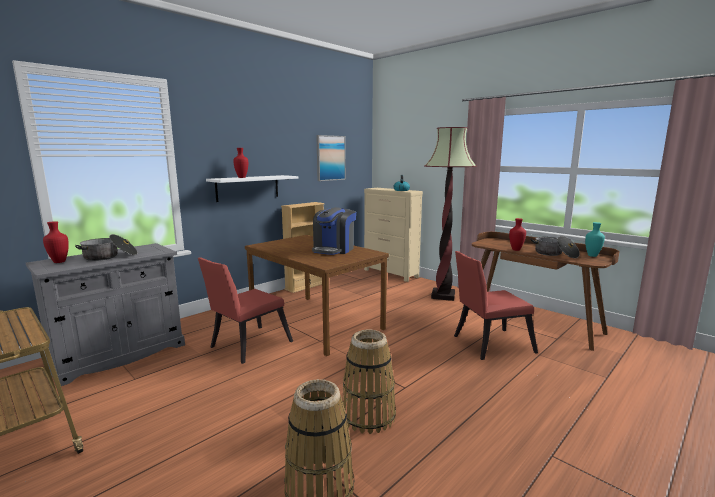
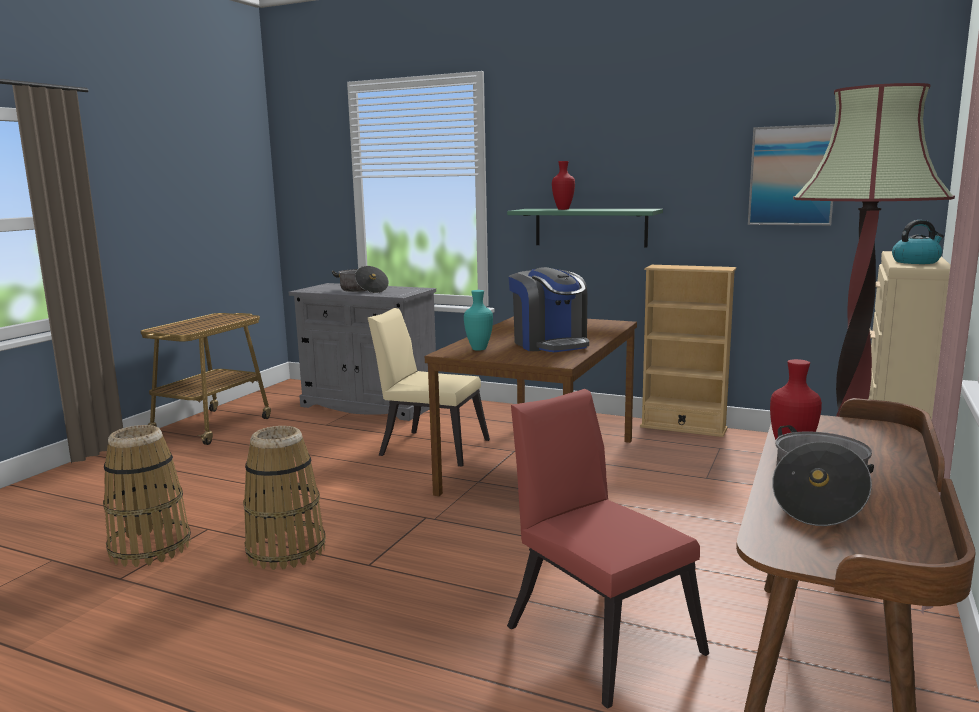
camera: 70 degrees right, 0 degrees up
(59, 262) = (332, 287): red vase -> none
(247, 346) = (429, 447): red chair -> beige chair
(248, 188) = (590, 227): white shelf -> green shelf
(334, 249) = (550, 344): coffee machine -> coffee machine turned 120 degrees counterclockwise
(591, 255) = (896, 551): turquoise vase -> turquoise vase (479, 349)

